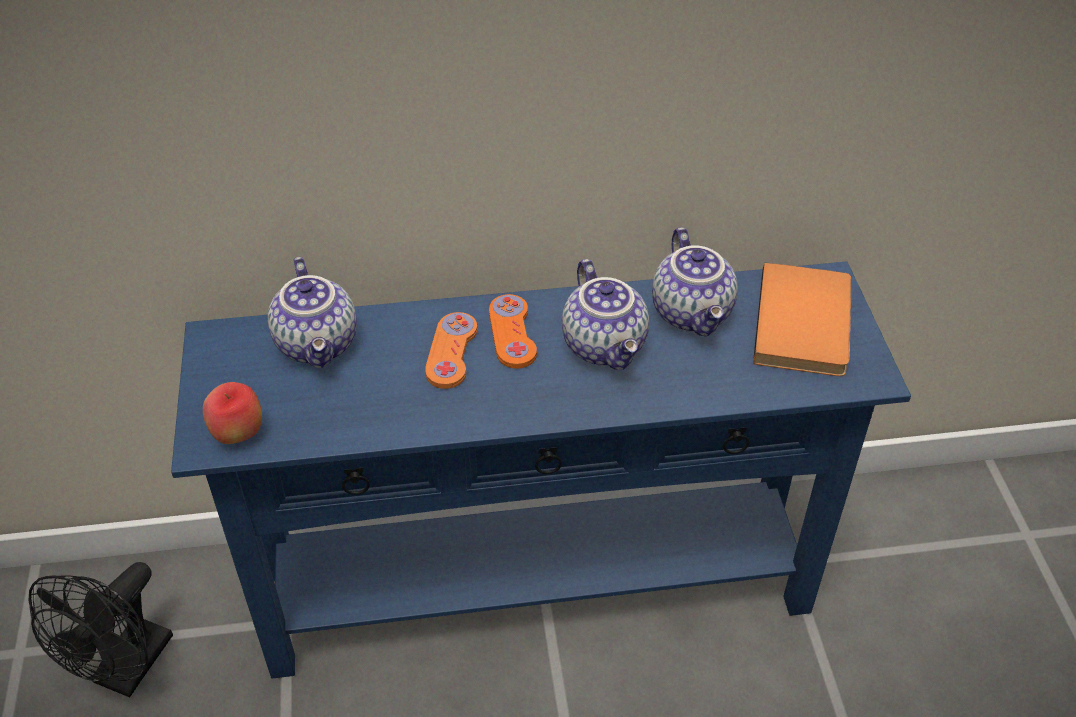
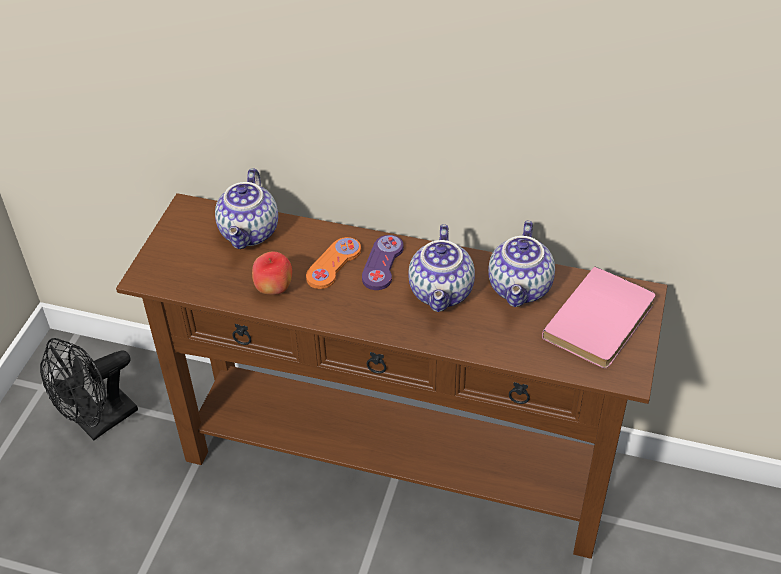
camera: 25 degrees right, 0 degrees up
(238, 434) = (168, 276): apple -> apple (274, 289)
(512, 333) = (382, 264): orange game controller -> purple game controller
(537, 585) = (395, 464): blue console table -> brown console table
(807, 324) = (603, 322): orange book -> pink book

